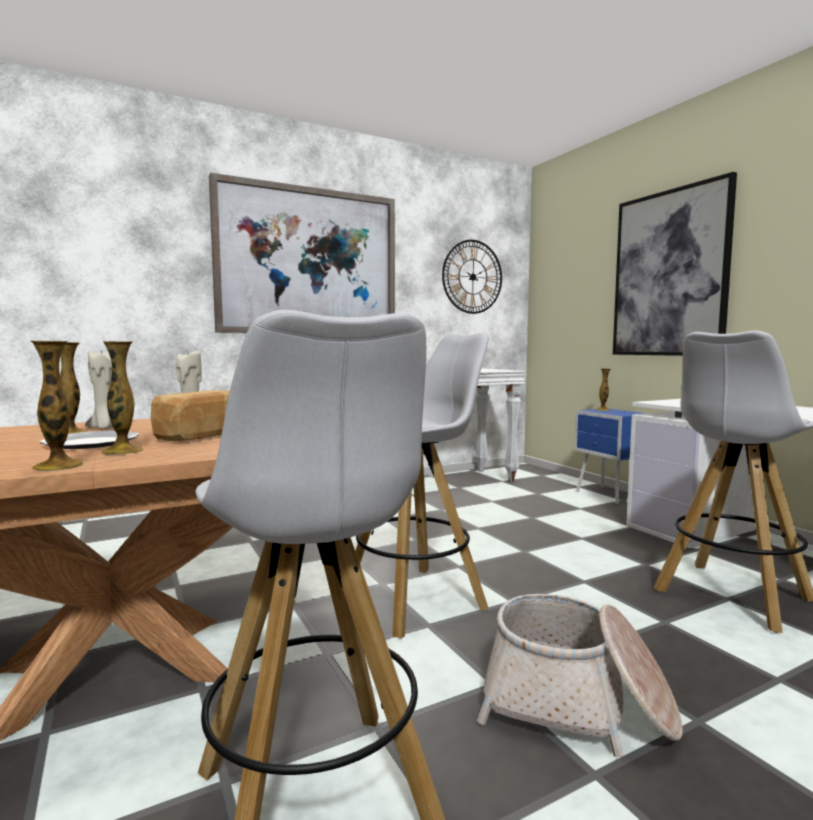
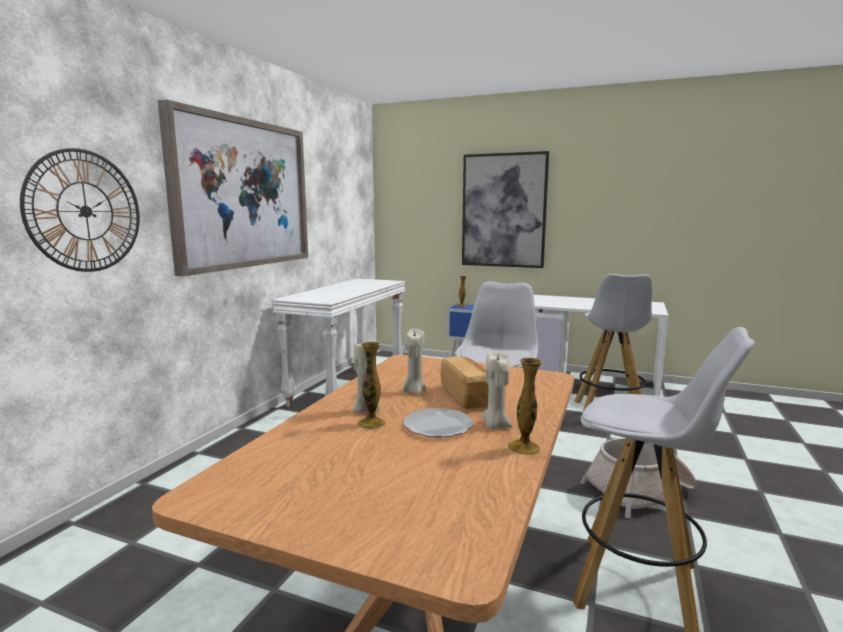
camera: 40 degrees left, 5 degrees up
(122, 451) = (495, 425): vase -> beige candle
(472, 277) = (345, 200): wall clock -> wall clock (85, 211)

